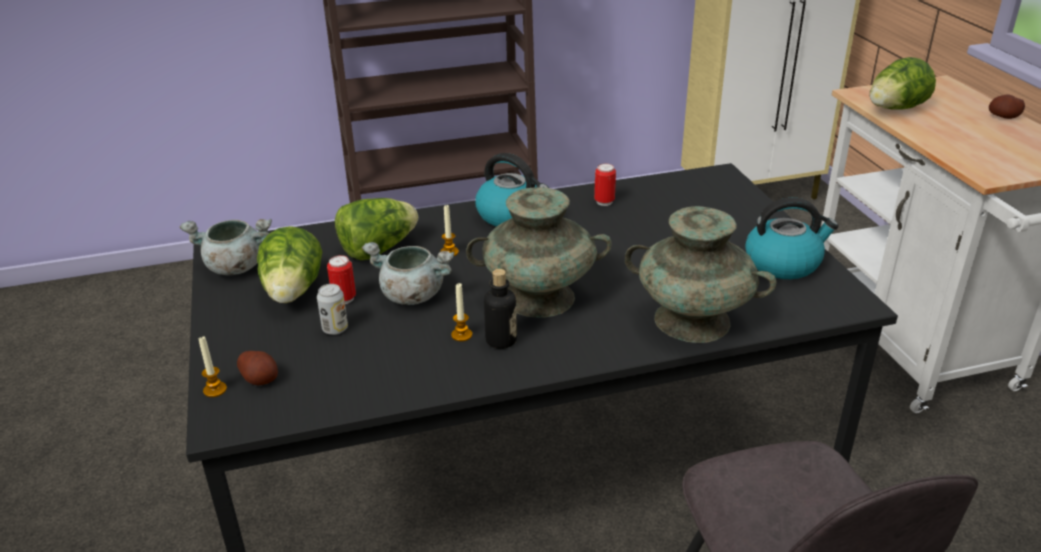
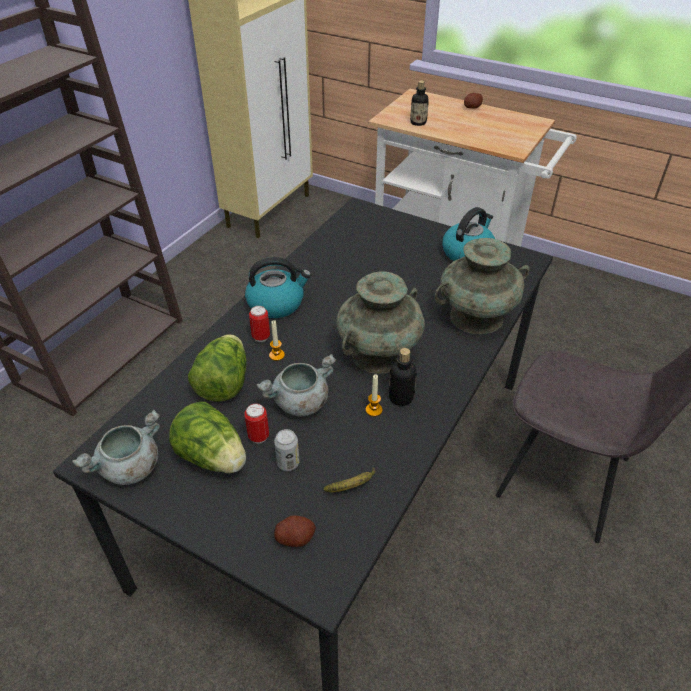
camera: 45 degrees left, 10 degrees up
(215, 390) = (276, 572): candle -> none
(354, 375) = (352, 486): none -> banana
(604, 202) = (319, 262): can -> can (261, 337)
(895, 109) = (418, 123): lettuce -> bottle

